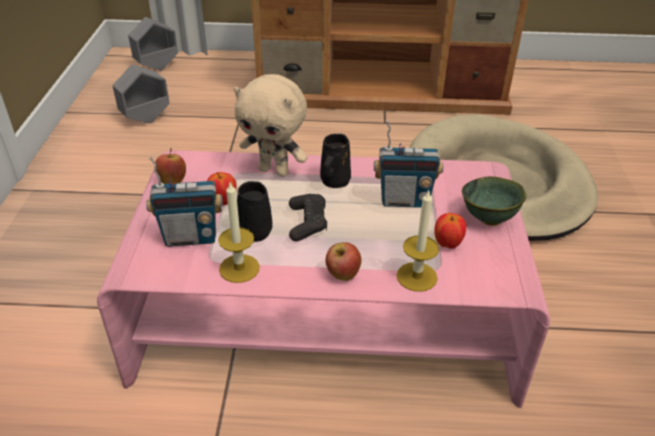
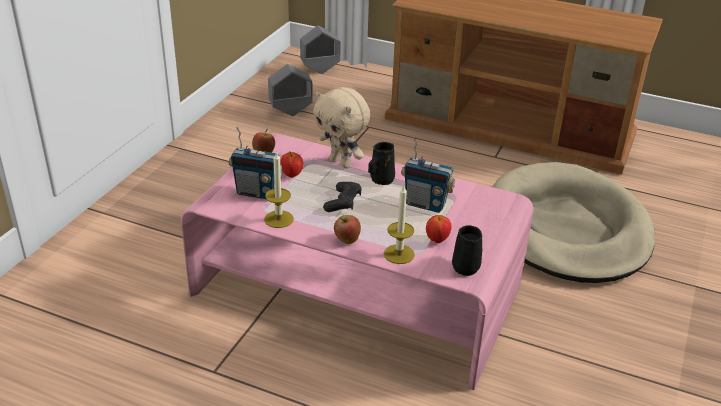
camera: 20 degrees right, 5 degrees down
(255, 230) = (303, 198): black mug -> black mug (466, 266)
(488, 219) = (481, 232): green bowl -> none

